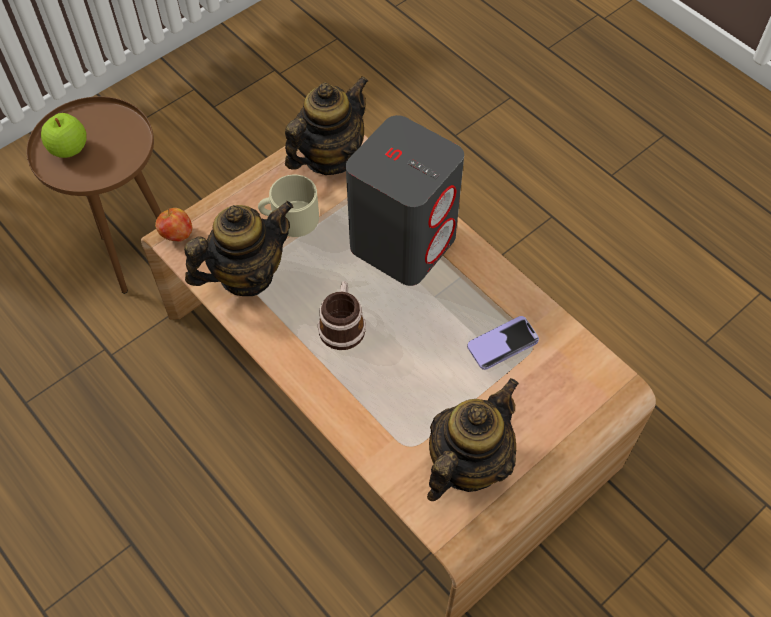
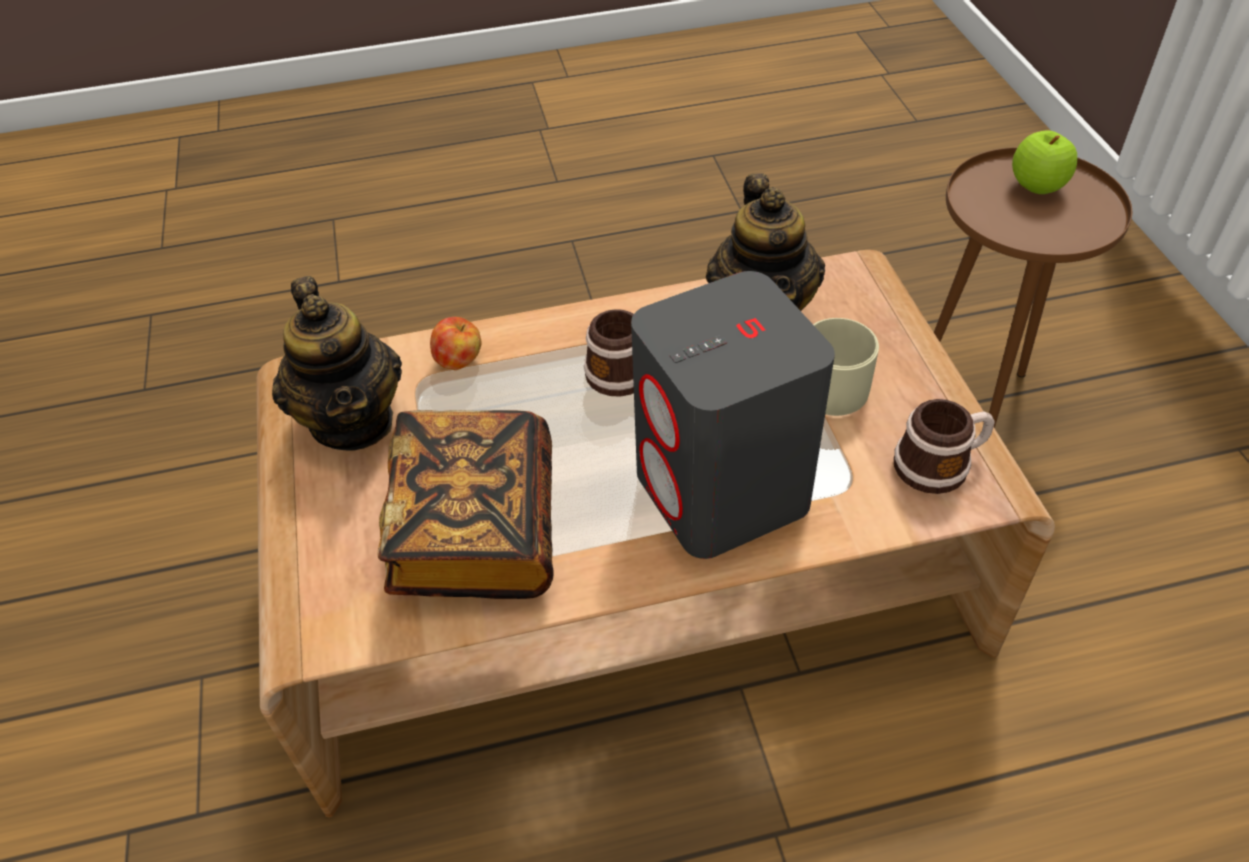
camera: 120 degrees right, 10 degrees down
(177, 235) = (864, 273): apple -> apple (459, 361)
(329, 157) = (940, 464): teapot -> mug
(502, 344) = (476, 532): phone -> book

